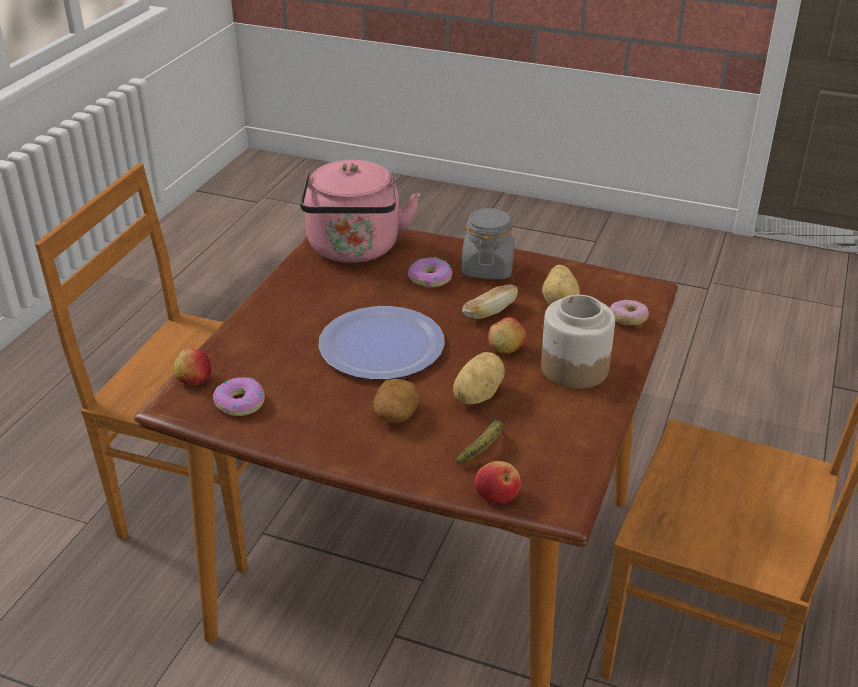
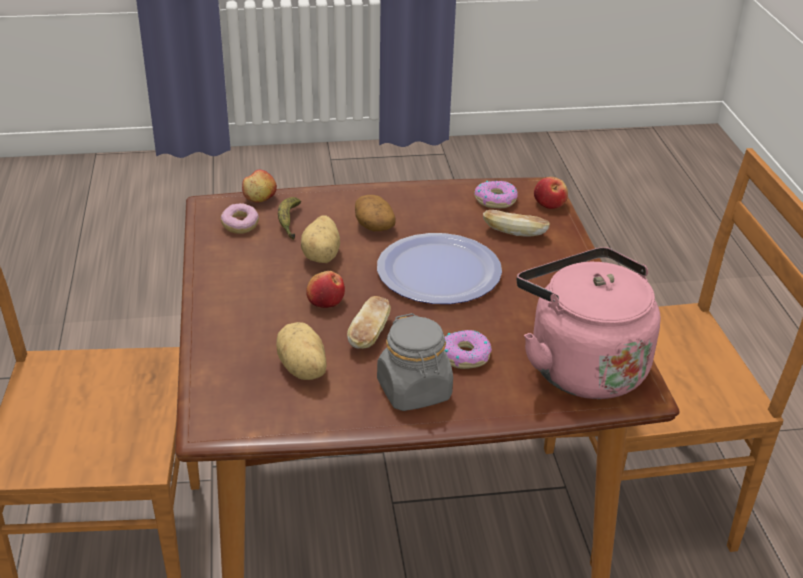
camera: 150 degrees right, 0 degrees up
(270, 360) = (514, 233): none -> bread
(574, 368) = (251, 303): jar -> none
(628, 320) = (219, 373): donut -> donut (240, 226)

